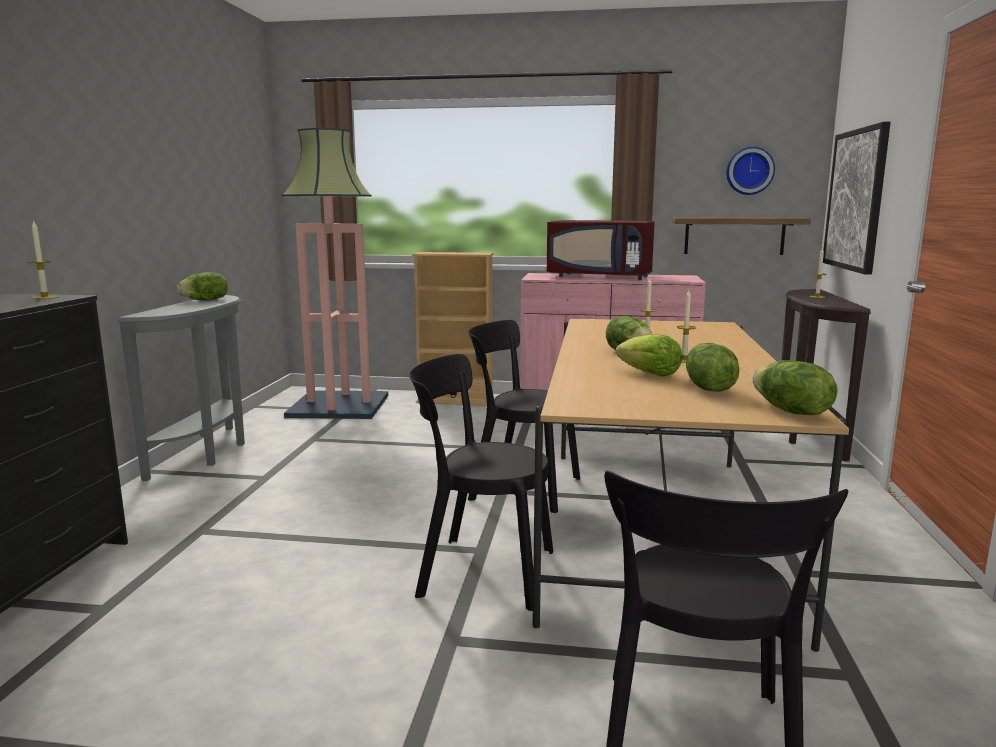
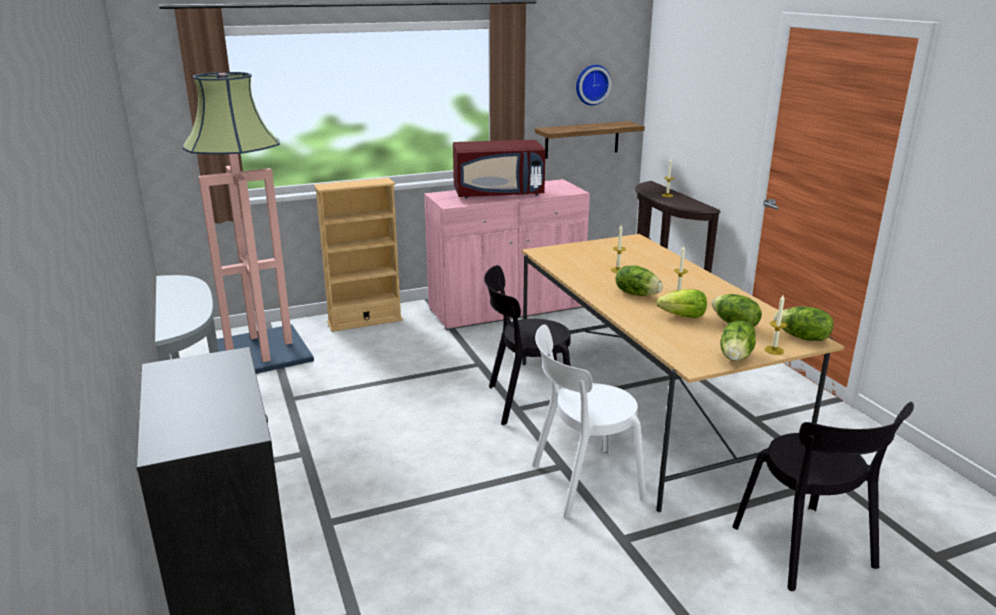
camera: 30 degrees left, 10 degrees up
(45, 297) = (215, 363): candle -> candle (774, 350)
(205, 300) = (176, 290): lettuce -> lettuce (736, 356)
(480, 571) = (581, 483): black chair -> white chair
(856, 200) = (688, 117): picture -> none

